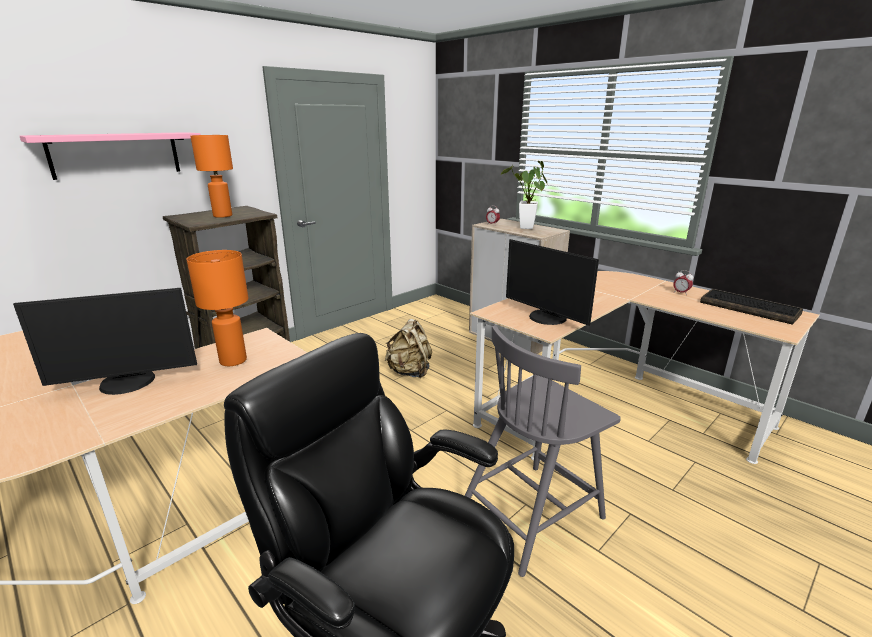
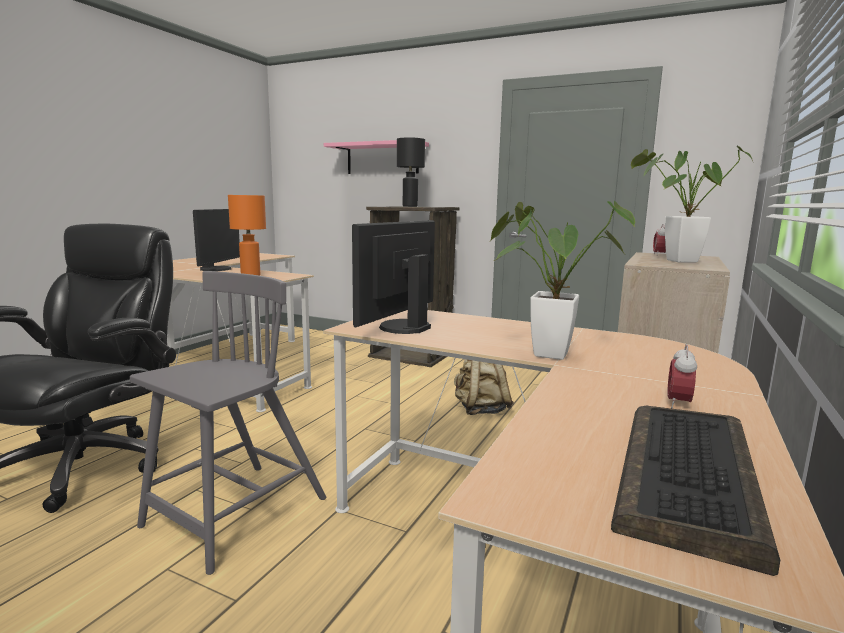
camera: 70 degrees right, 10 degrees down
(127, 383) = (217, 269): monitor -> monitor turned 135 degrees counterclockwise
(223, 216) = (410, 206): orange table lamp -> black table lamp
(532, 514) = (234, 514): grey chair -> grey chair turned 90 degrees clockwise
(610, 298) = (541, 353): none -> potted plant

